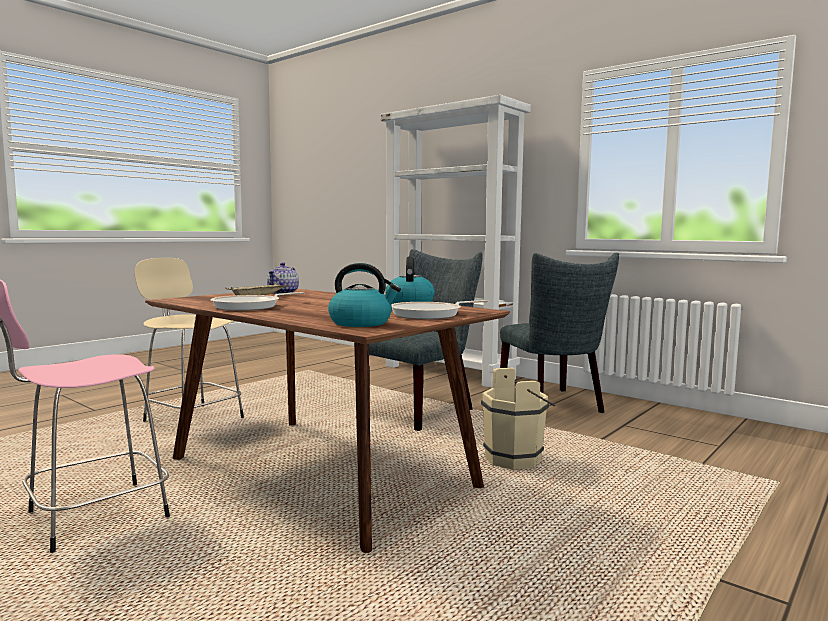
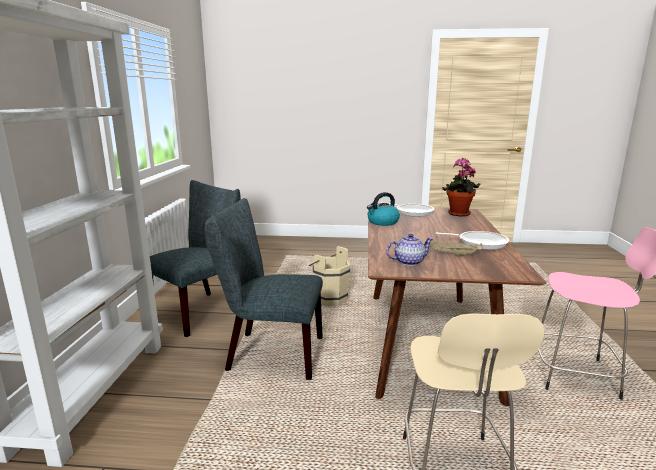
camera: 125 degrees left, 10 degrees up
(361, 323) = (458, 214): kettle -> potted plant

